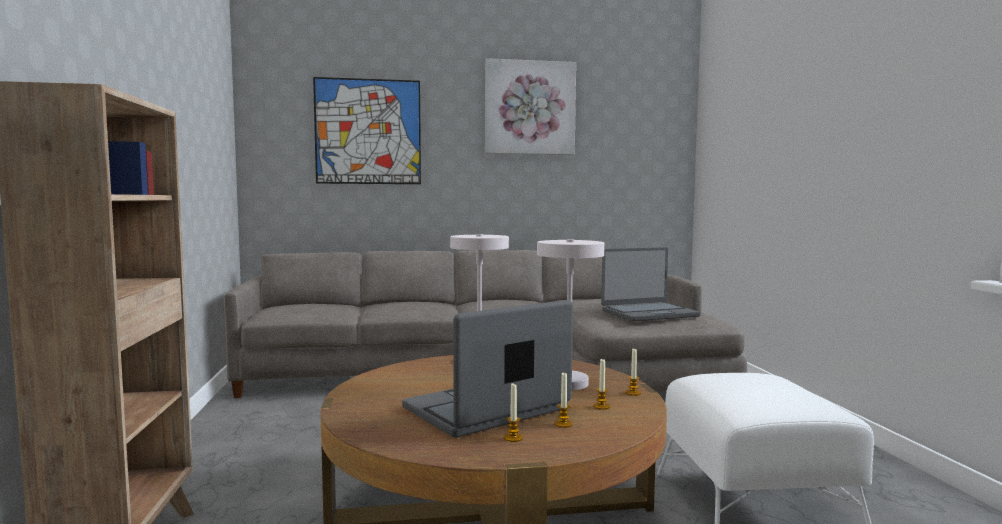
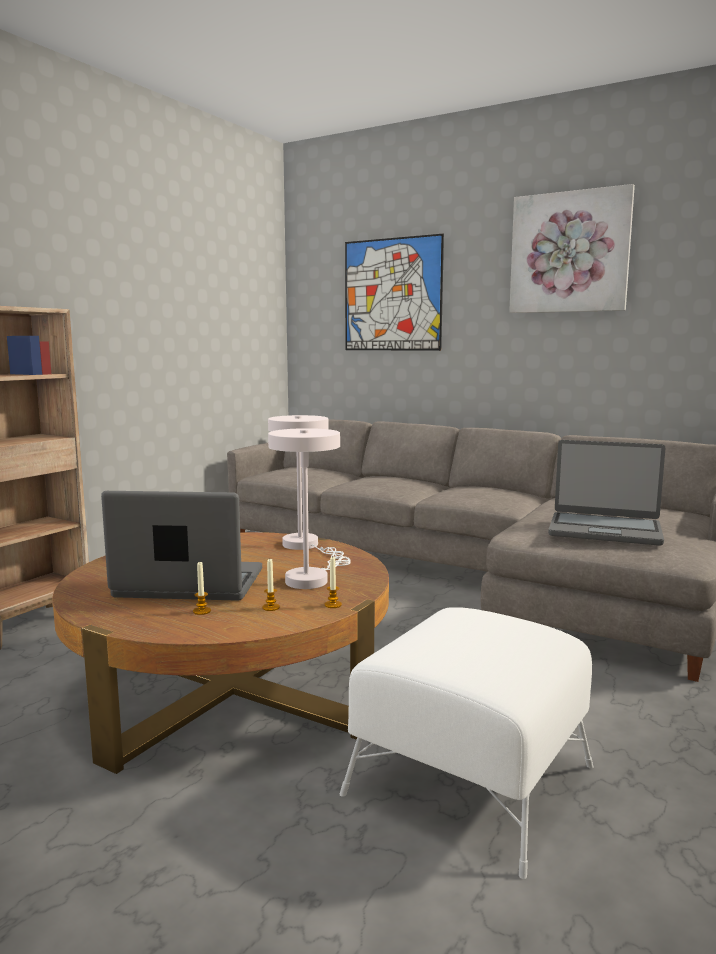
camera: 40 degrees right, 5 degrees up
(513, 438) = (143, 609): candle -> none

